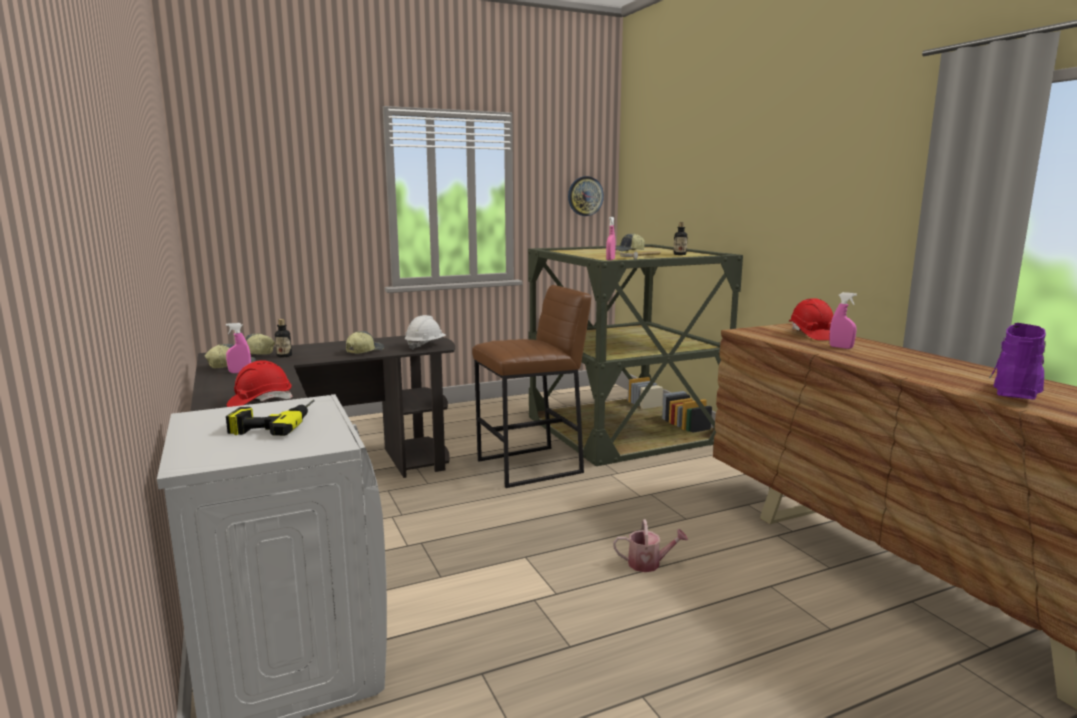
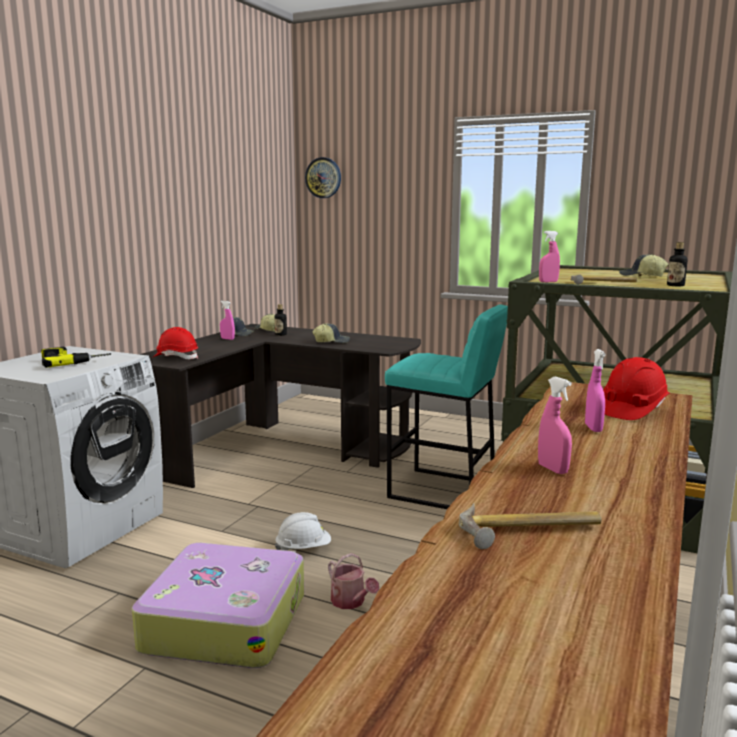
camera: 50 degrees right, 0 degrees up
(425, 346) = (380, 347): white hard hat -> white hard hat (303, 548)
(531, 466) = (444, 491): brown stool -> turquoise stool
(585, 196) = (691, 206): wall clock -> wall clock (323, 178)
(611, 629) = (225, 621): none -> suitcase
(912, 368) = (552, 469): none -> pink spray bottle
(1015, 393) = (530, 532): purple boot -> hammer

